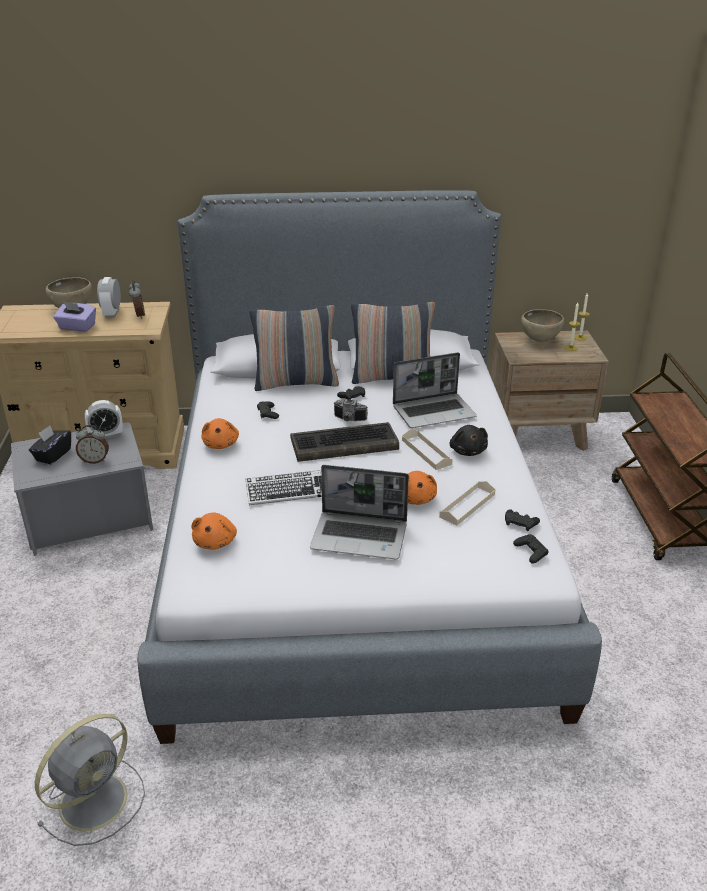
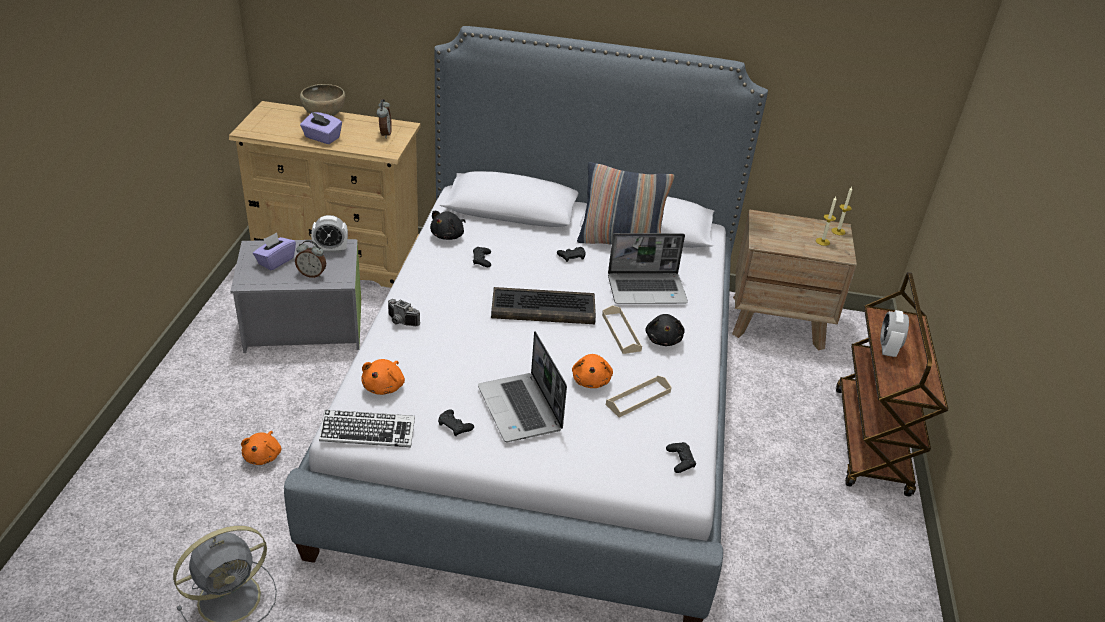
camera: 10 degrees right, 5 degrees up
(53, 455) = (275, 261): black tissue box -> purple tissue box
(112, 313) = (360, 127): alarm clock -> alarm clock (887, 348)
(221, 444) = (425, 285): orange plush toy -> orange plush toy (263, 456)
(227, 398) = (448, 235): none -> black plush toy
(288, 492) = (470, 349): keyboard -> keyboard (368, 432)
(296, 383) = (522, 231): pillow -> none
(349, 420) = (558, 282): camera -> camera (400, 322)
(360, 536) = (521, 409): laptop -> laptop turned 45 degrees clockwise
(520, 523) = (683, 428): black game controller -> black game controller (455, 426)
(540, 340) = (793, 227): brown bowl -> none

